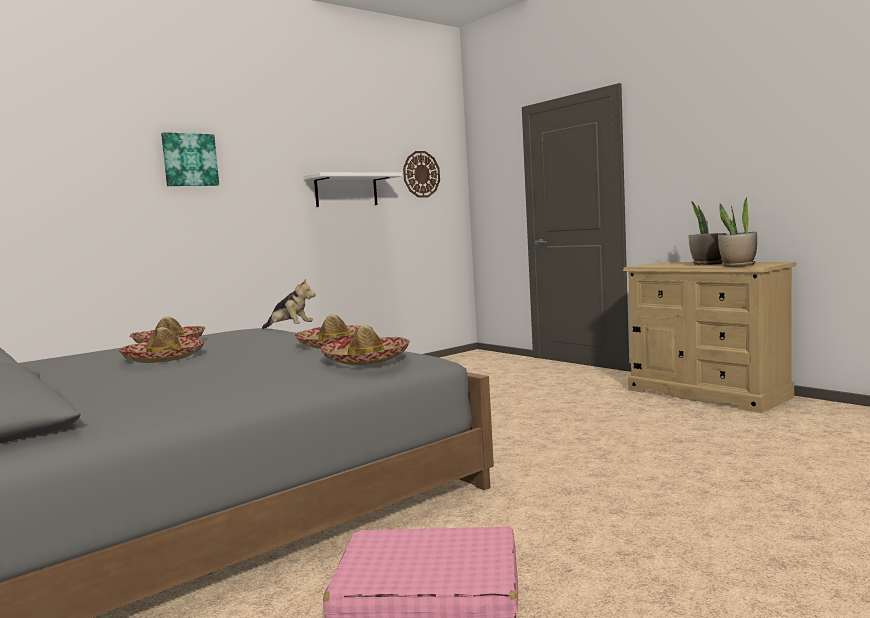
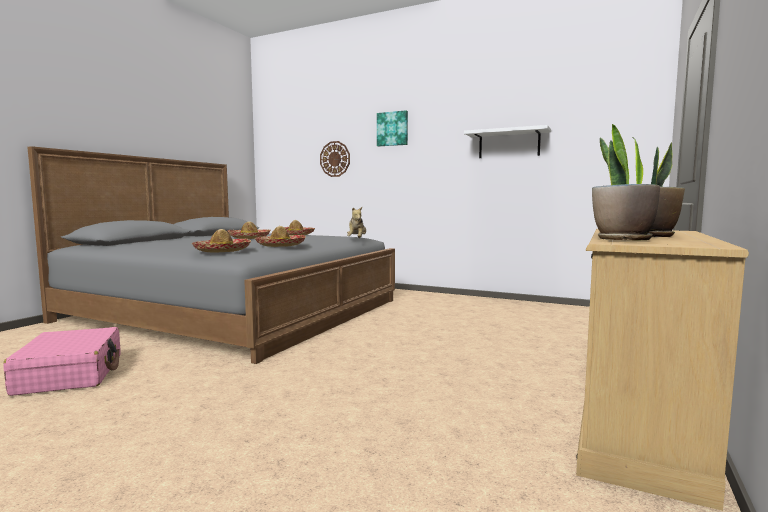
camera: 65 degrees right, 0 degrees up
(421, 174) = (599, 124): wall clock -> wall clock (335, 159)

